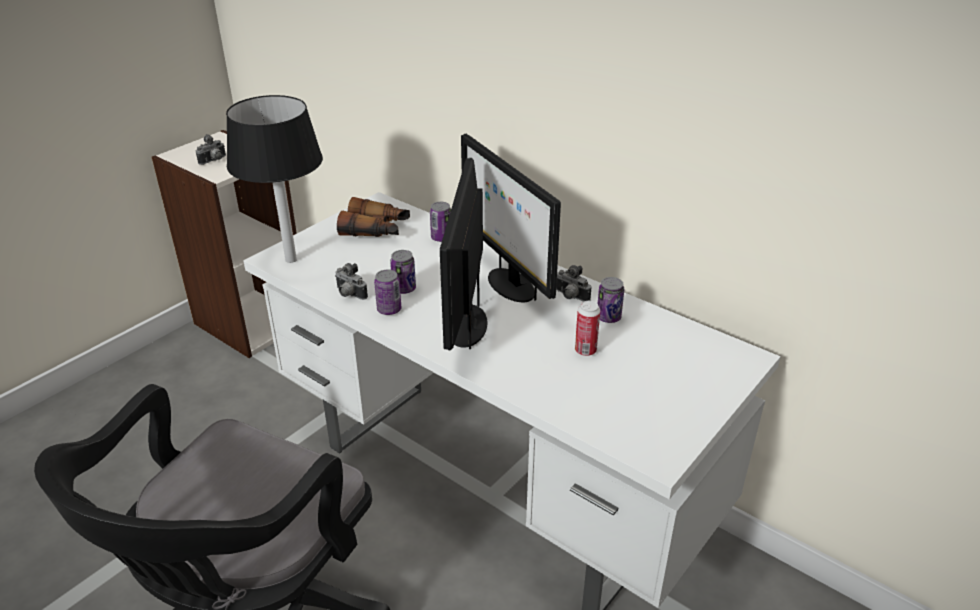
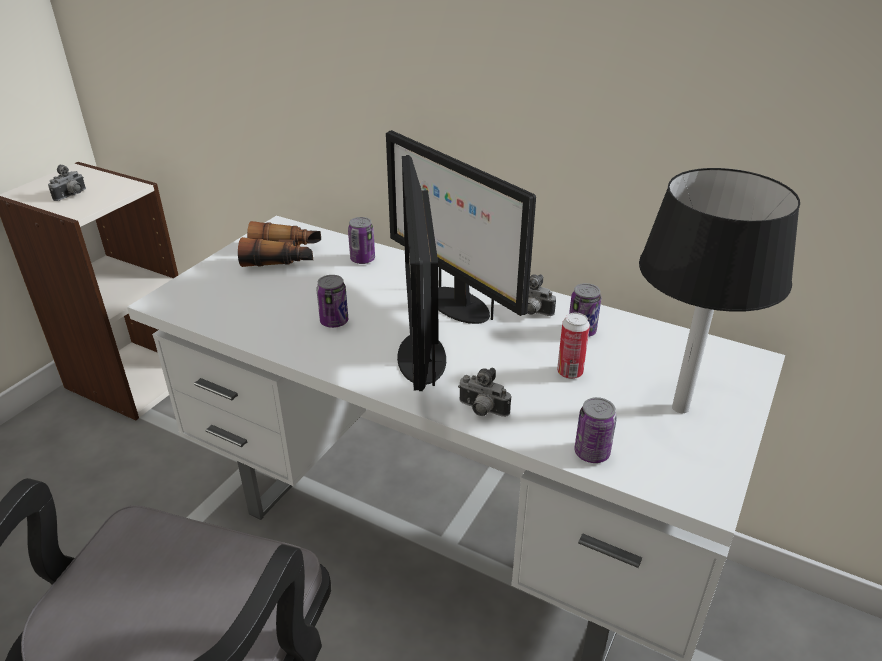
camera: 10 degrees left, 0 degrees up
(291, 260) = (187, 301): black table lamp -> black table lamp (680, 408)
(349, 295) = (269, 335): camera -> camera (481, 411)
(389, 310) = (322, 348): can -> can (591, 453)

